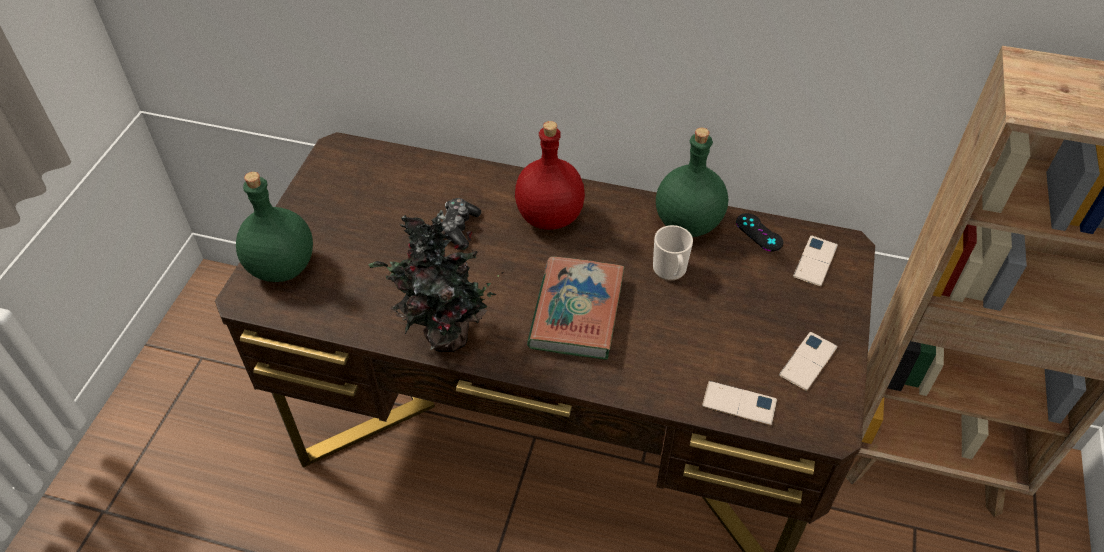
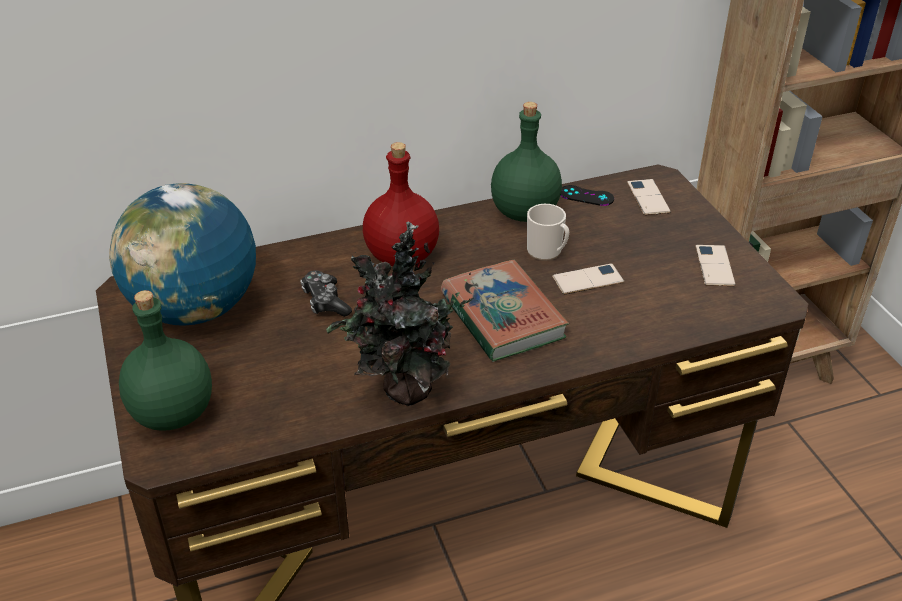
camera: 35 degrees left, 10 degrees down
(366, 188) = (195, 309): none -> globe
(739, 403) = (697, 318): phone -> phone (588, 280)

